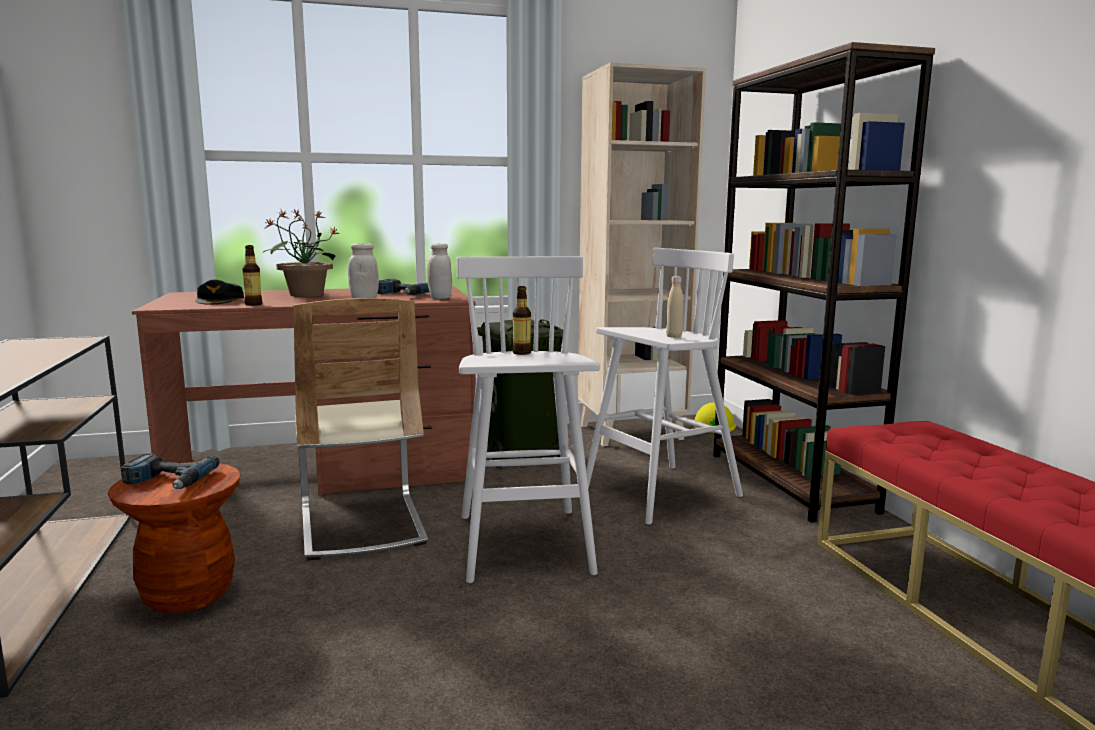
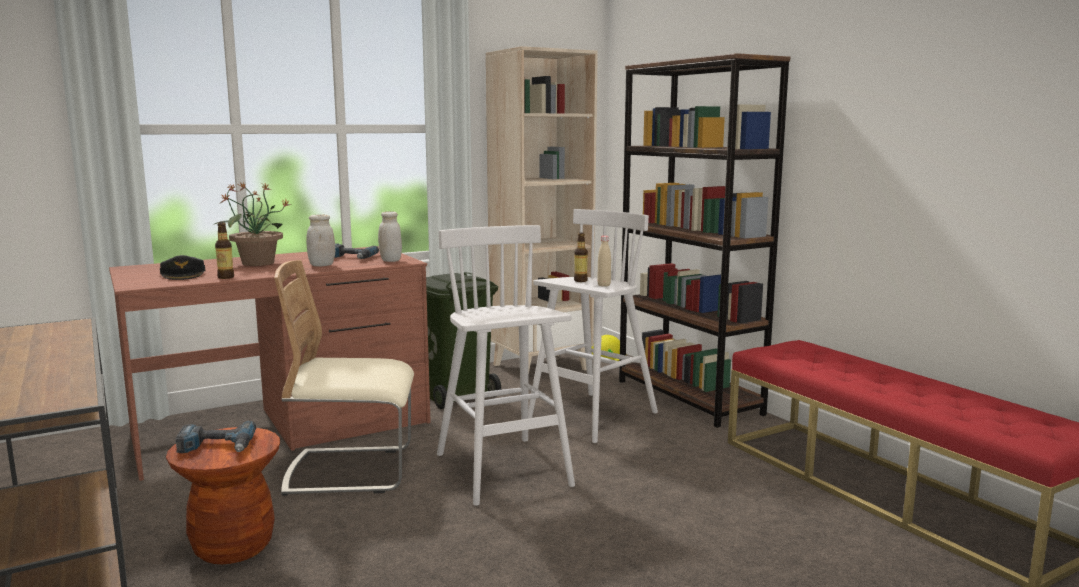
camera: 15 degrees left, 0 degrees up
(361, 525) = (351, 471): beige chair -> beige chair turned 120 degrees clockwise
(521, 353) = (496, 309): bottle -> bottle (580, 281)

